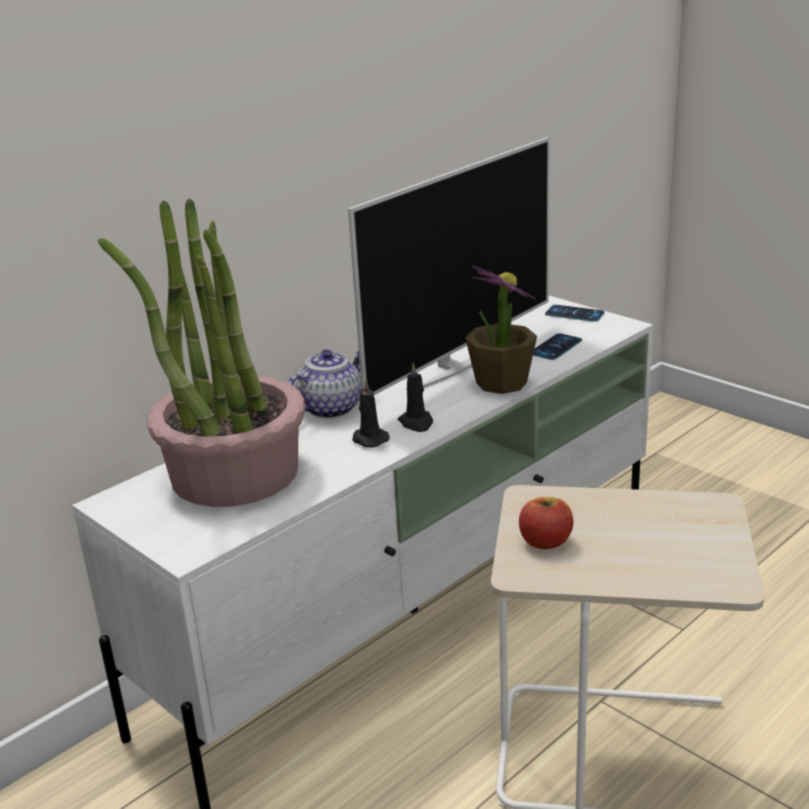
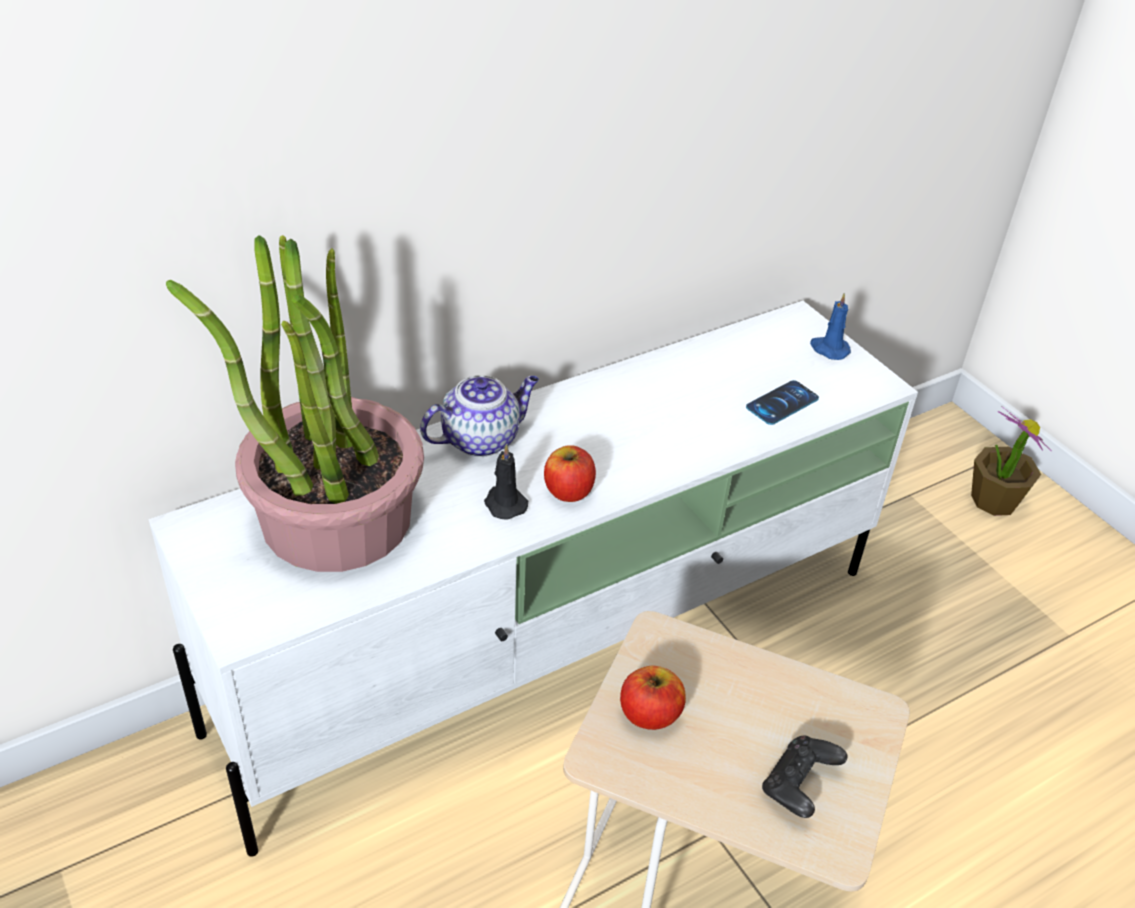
camera: 10 degrees right, 15 degrees up
(416, 423) = (568, 491): black candle -> apple
(454, 366) = (648, 405): television -> none
(501, 382) = (692, 448): potted plant -> potted plant (993, 500)
(574, 314) = (829, 349): phone -> blue candle
(683, 557) = (799, 786): none -> black game controller

